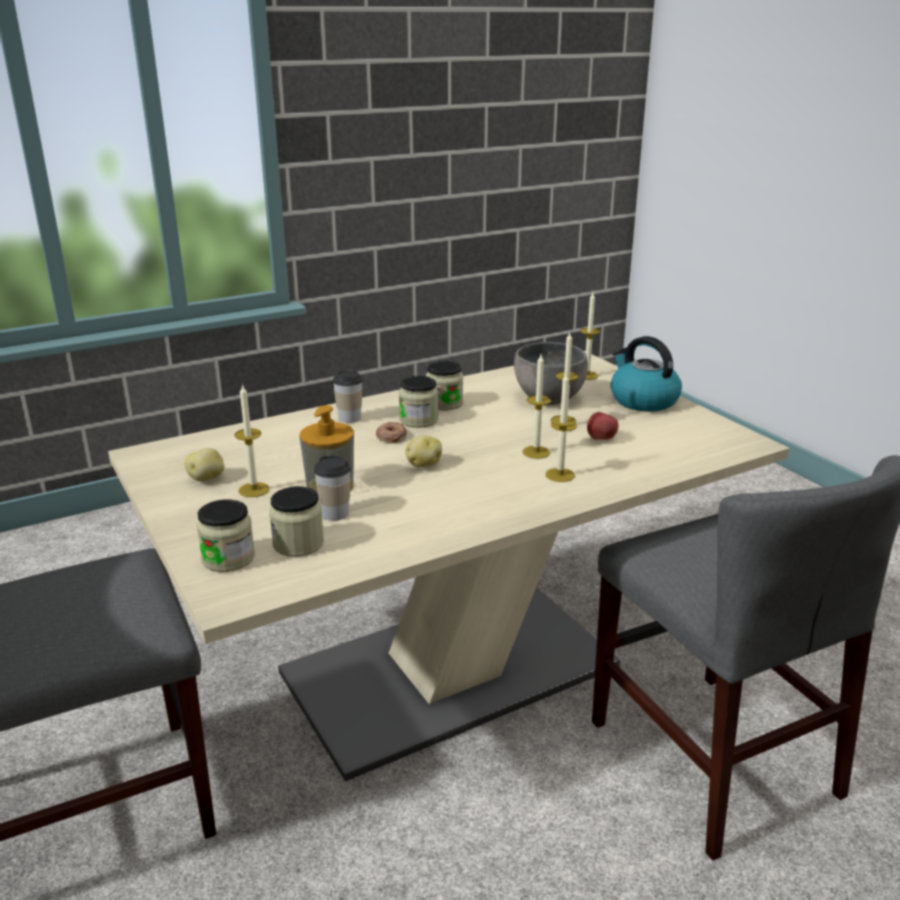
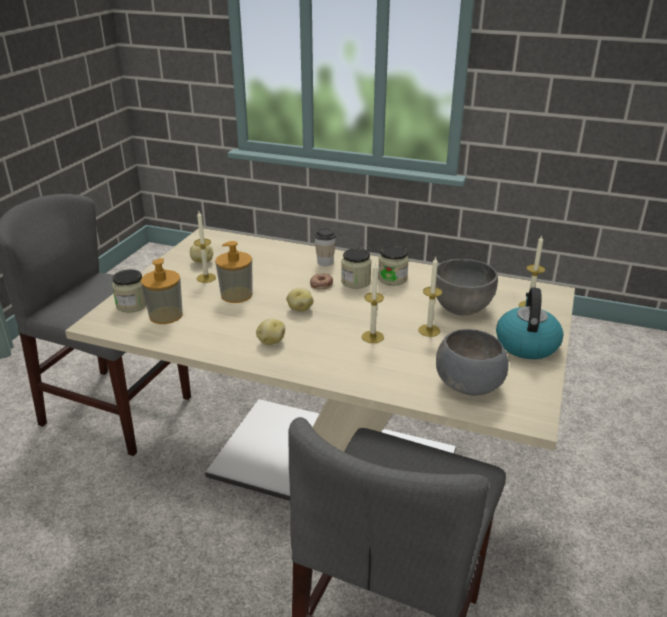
camera: 50 degrees right, 5 degrees up
(298, 544) = (166, 315): jar -> soap dispenser
(335, 513) = (209, 310): cup -> none
(465, 503) = (271, 341): none -> potato
(560, 475) = (352, 358): candle -> none
(601, 439) = (430, 352): apple -> none
(674, 445) = (469, 385): none -> grey bowl

